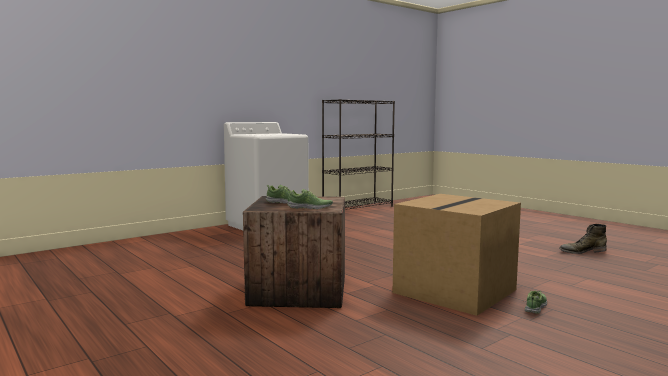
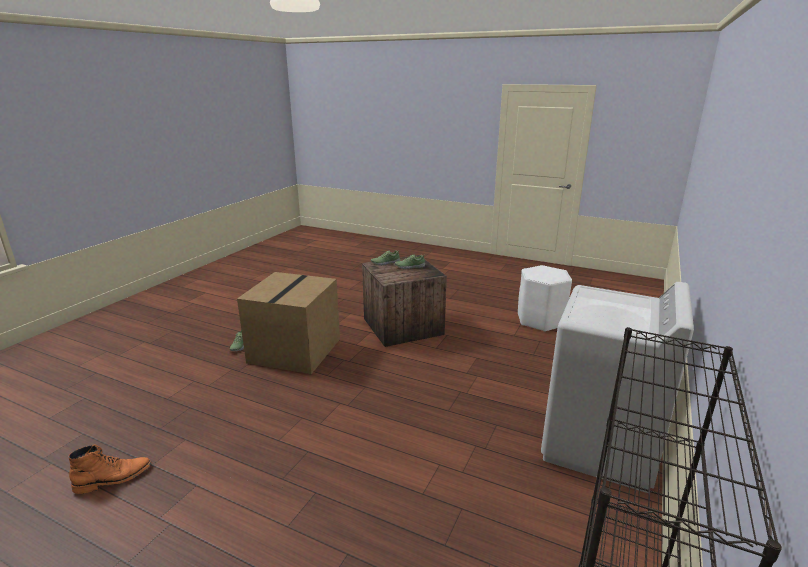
camera: 155 degrees right, 15 degrees up
(132, 270) = (540, 320): none -> white stool
(582, 251) = (114, 478): green boot -> orange boot

